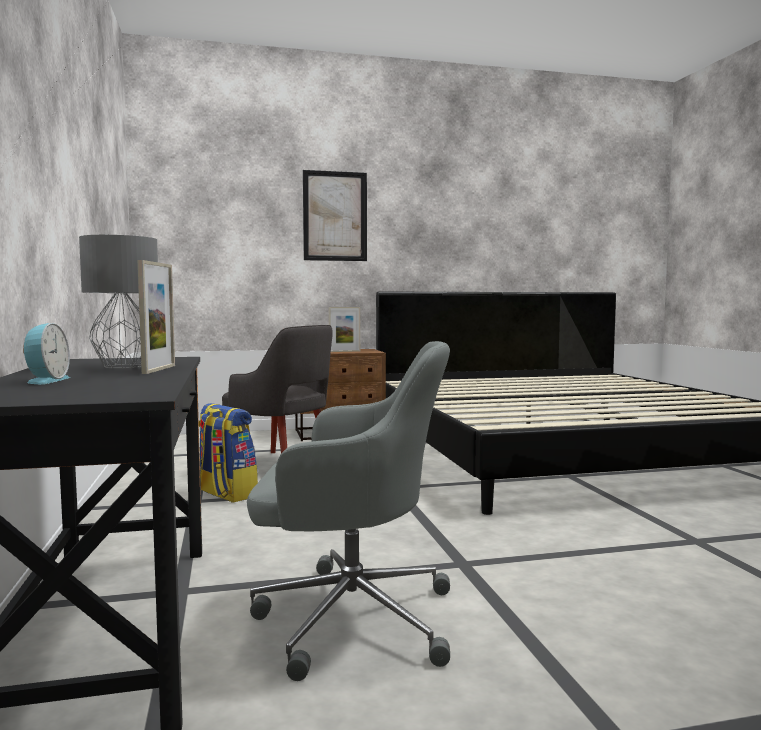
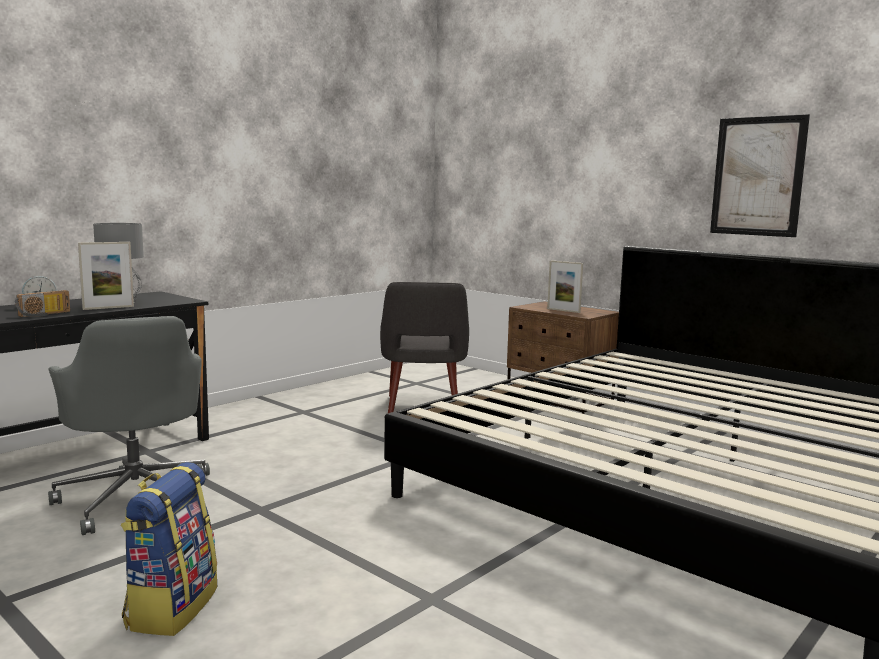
camera: 55 degrees right, 5 degrees up
(150, 381) = (45, 314): none -> radio
(225, 494) = (328, 414): backpack -> backpack (171, 607)
(335, 216) = (596, 156): picture -> picture (757, 176)

